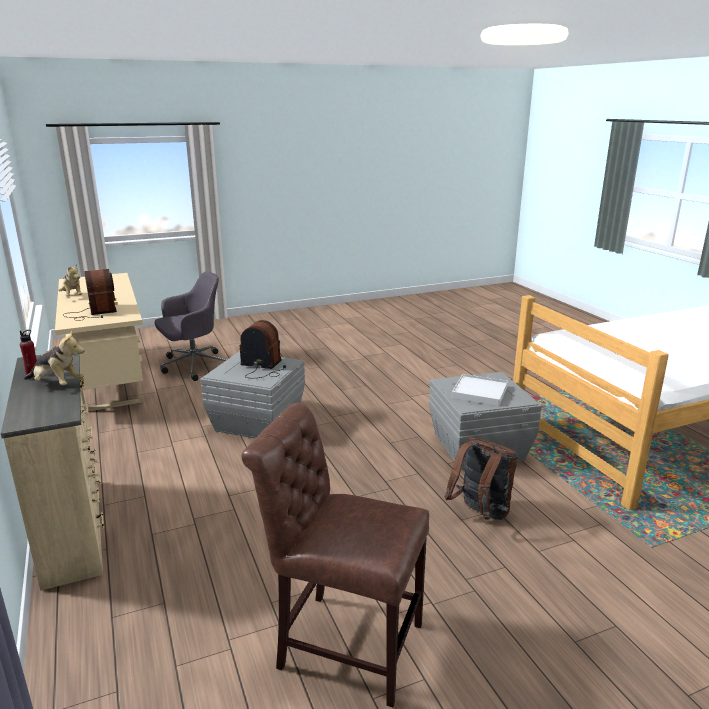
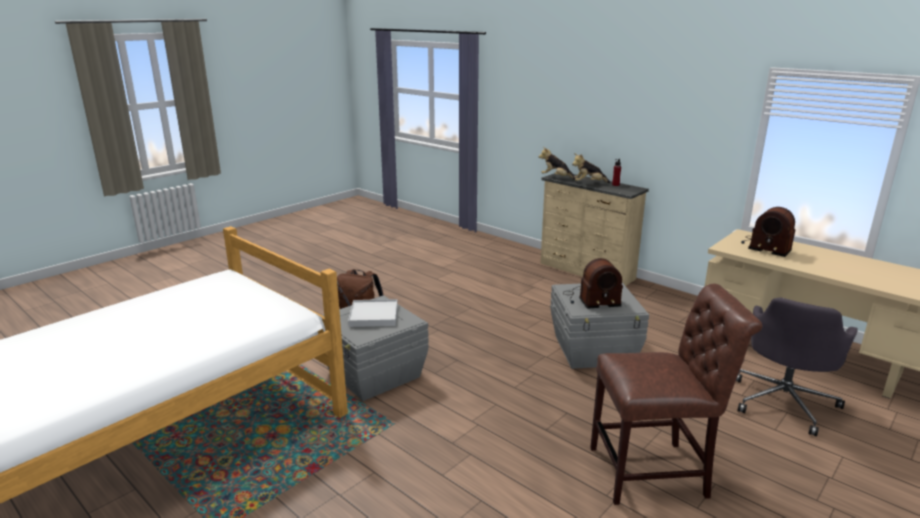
camera: 155 degrees right, 0 degrees up
(72, 296) = (851, 259): plush toy -> plush toy (556, 178)
(343, 642) = (410, 268): brown chair -> brown chair (655, 472)

